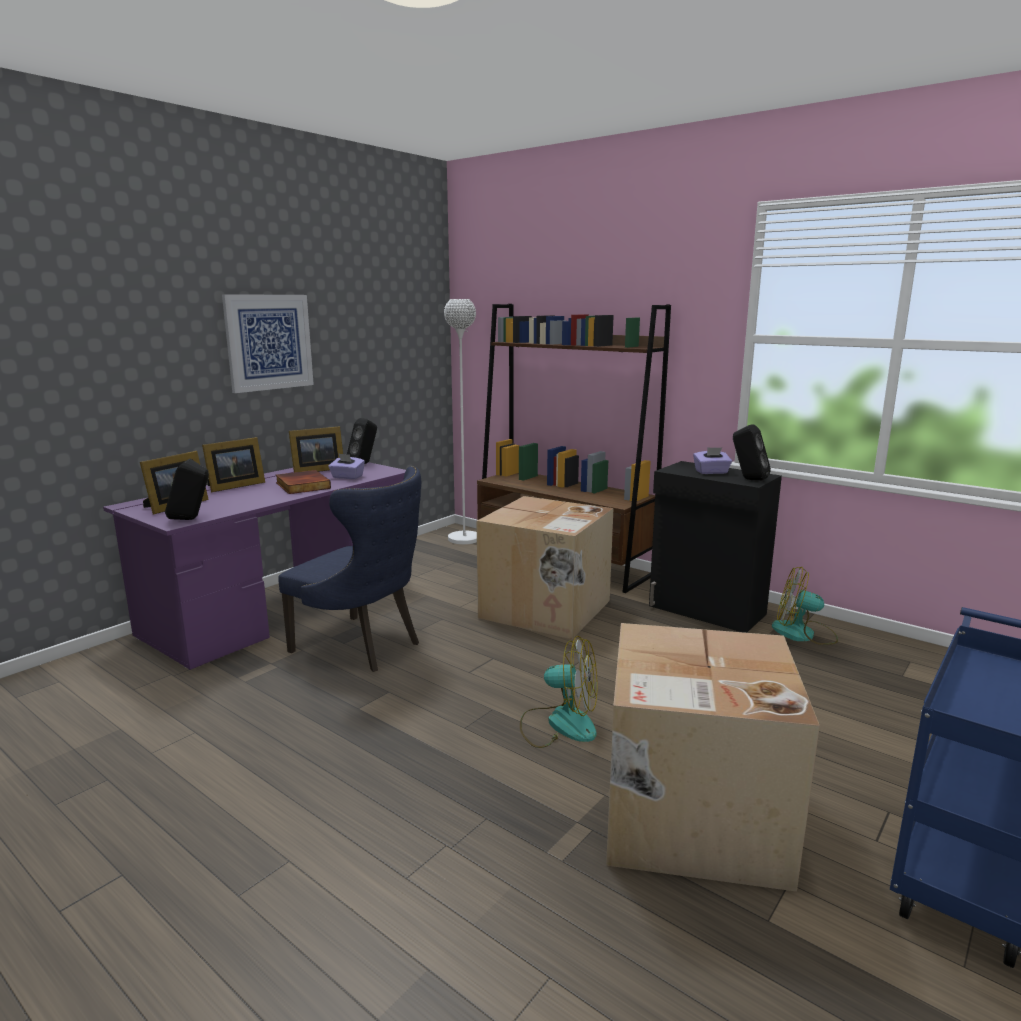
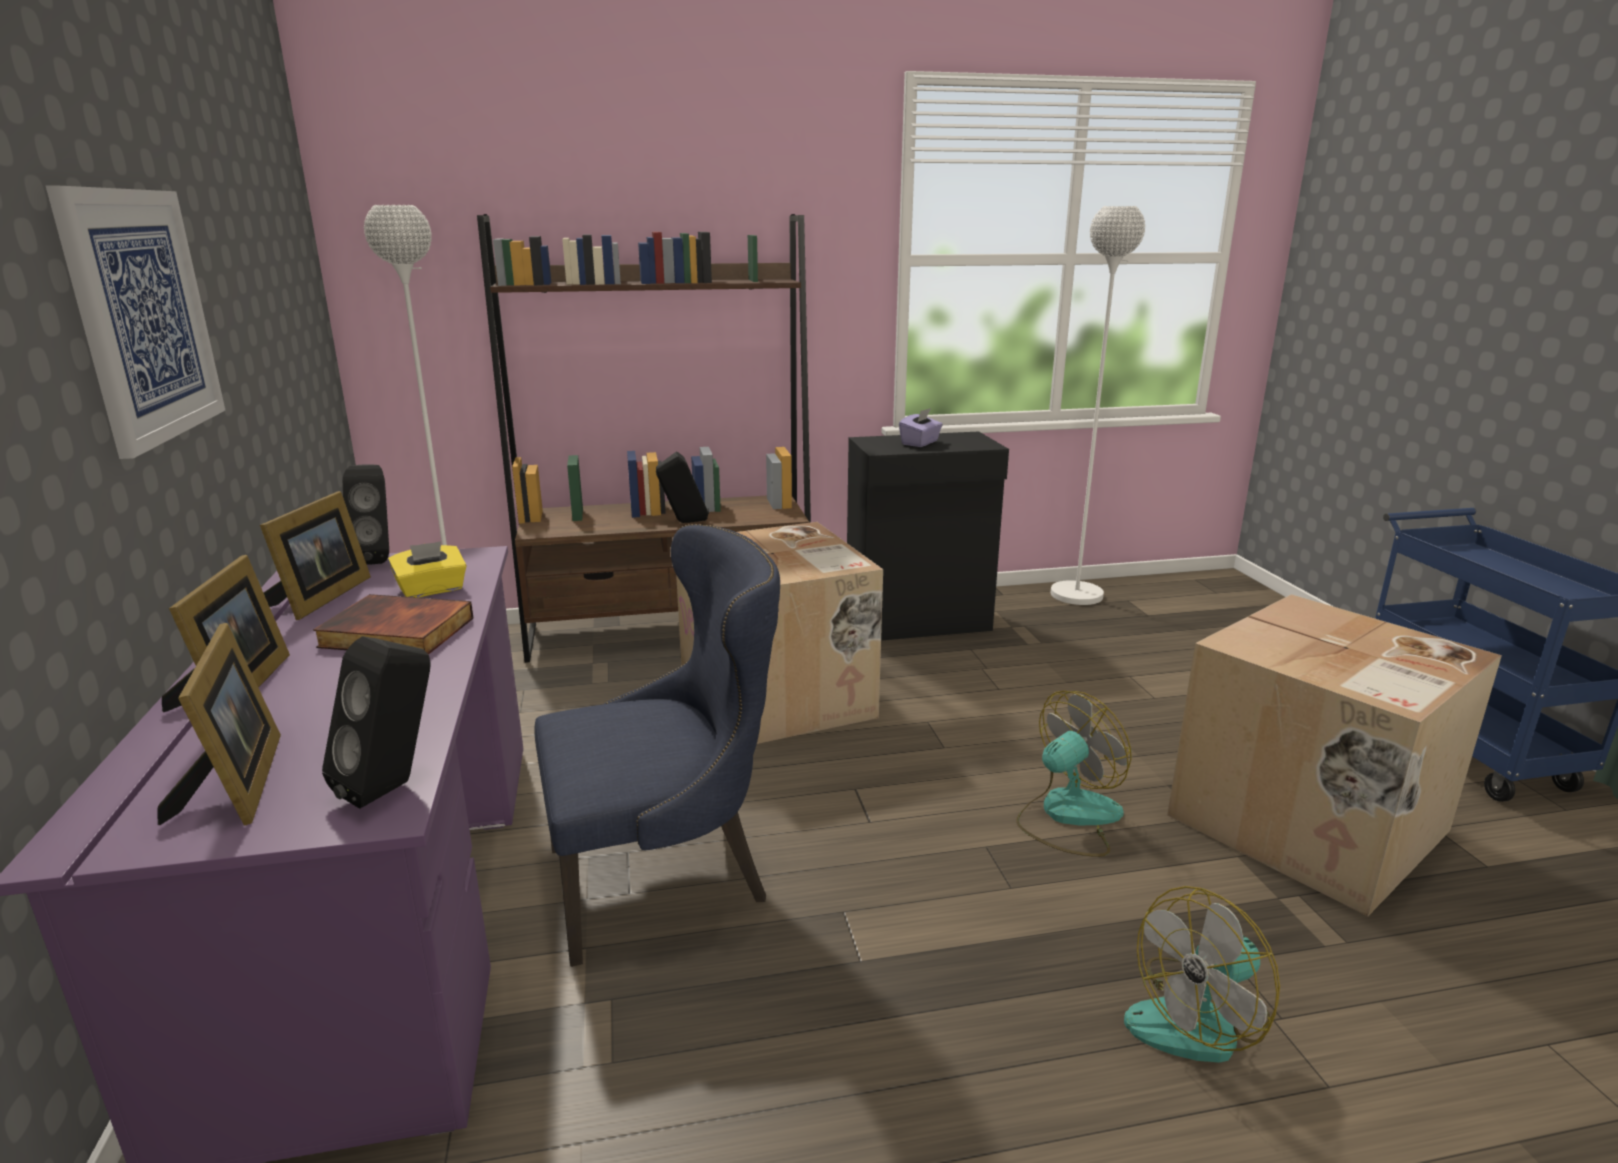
camera: 50 degrees left, 5 degrees up
(347, 477) = (431, 590): purple tissue box -> yellow tissue box
(748, 479) = (973, 442): black speaker -> black speaker (684, 522)
(803, 634) = (1027, 610): fan -> fan (1199, 1021)
(870, 642) = (1077, 595): none -> white floor lamp

